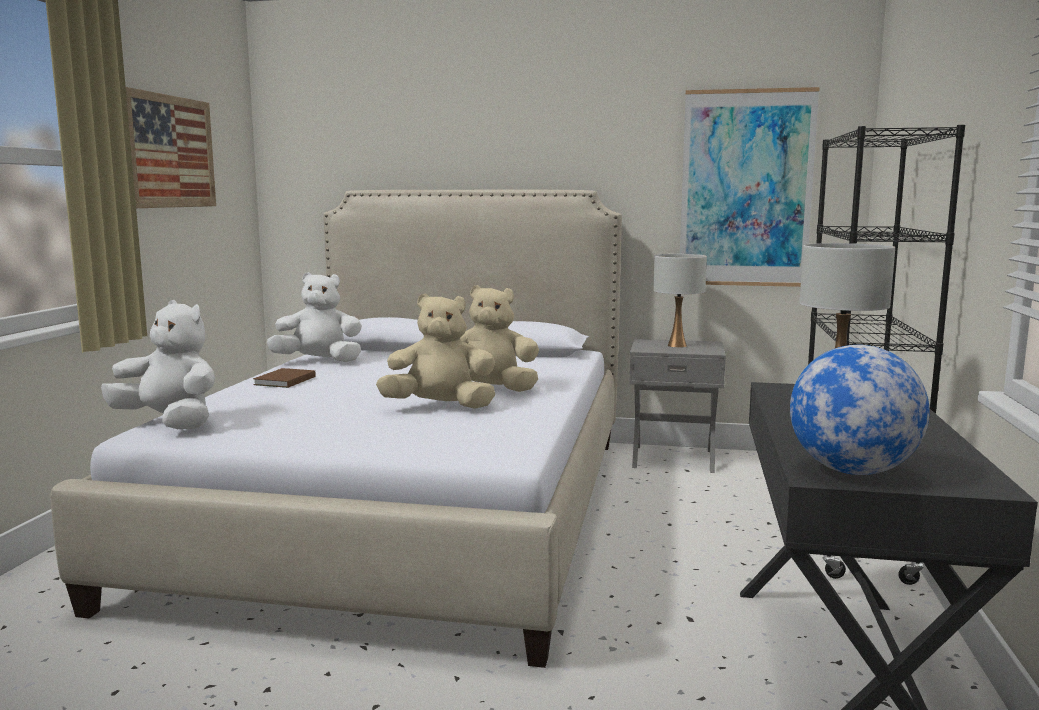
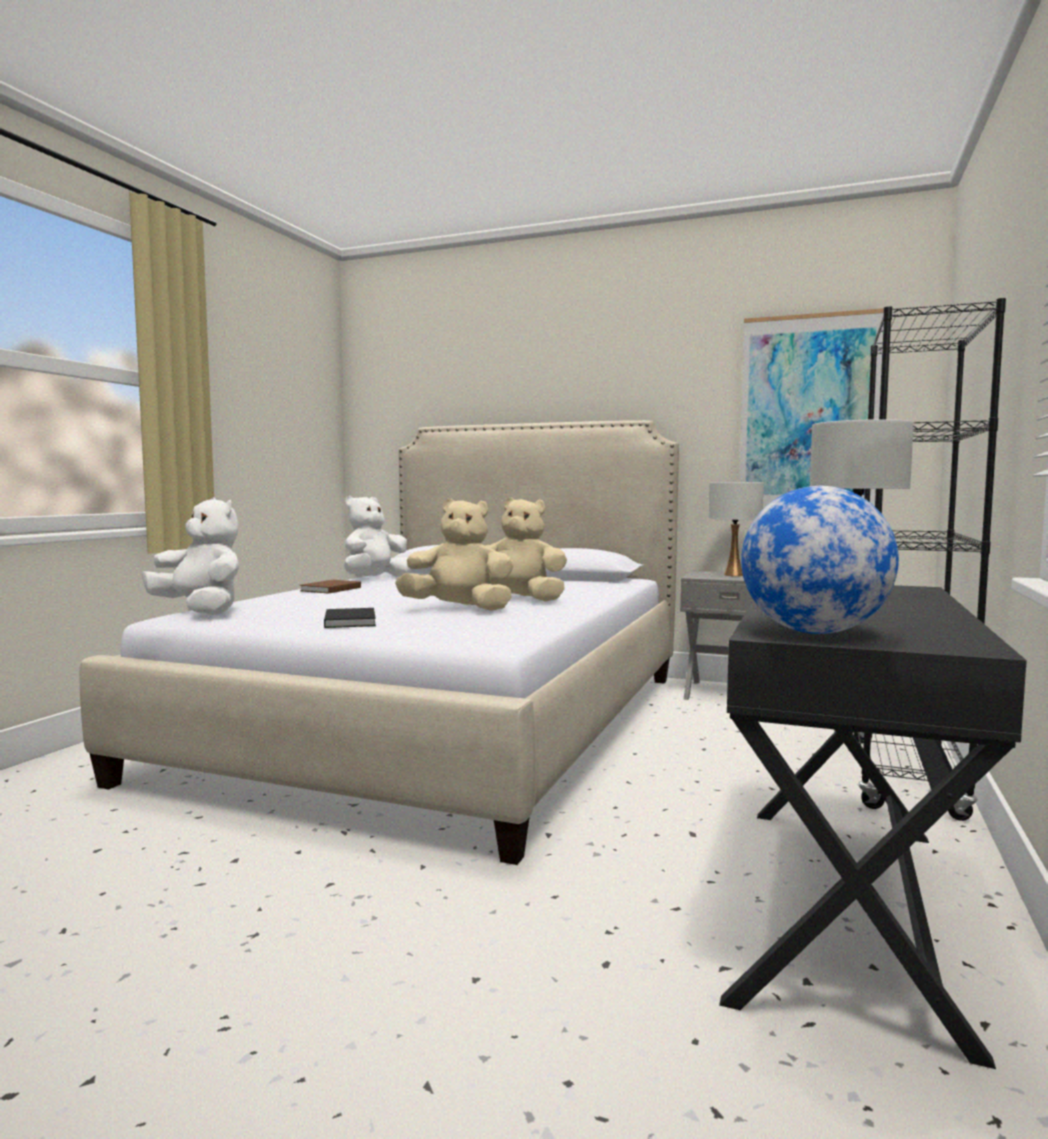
camera: 10 degrees right, 5 degrees down
(169, 152) = (254, 386): picture -> none
(319, 361) = (375, 579): white plush toy -> white plush toy turned 60 degrees counterclockwise
(344, 431) = (351, 621): none -> black book

